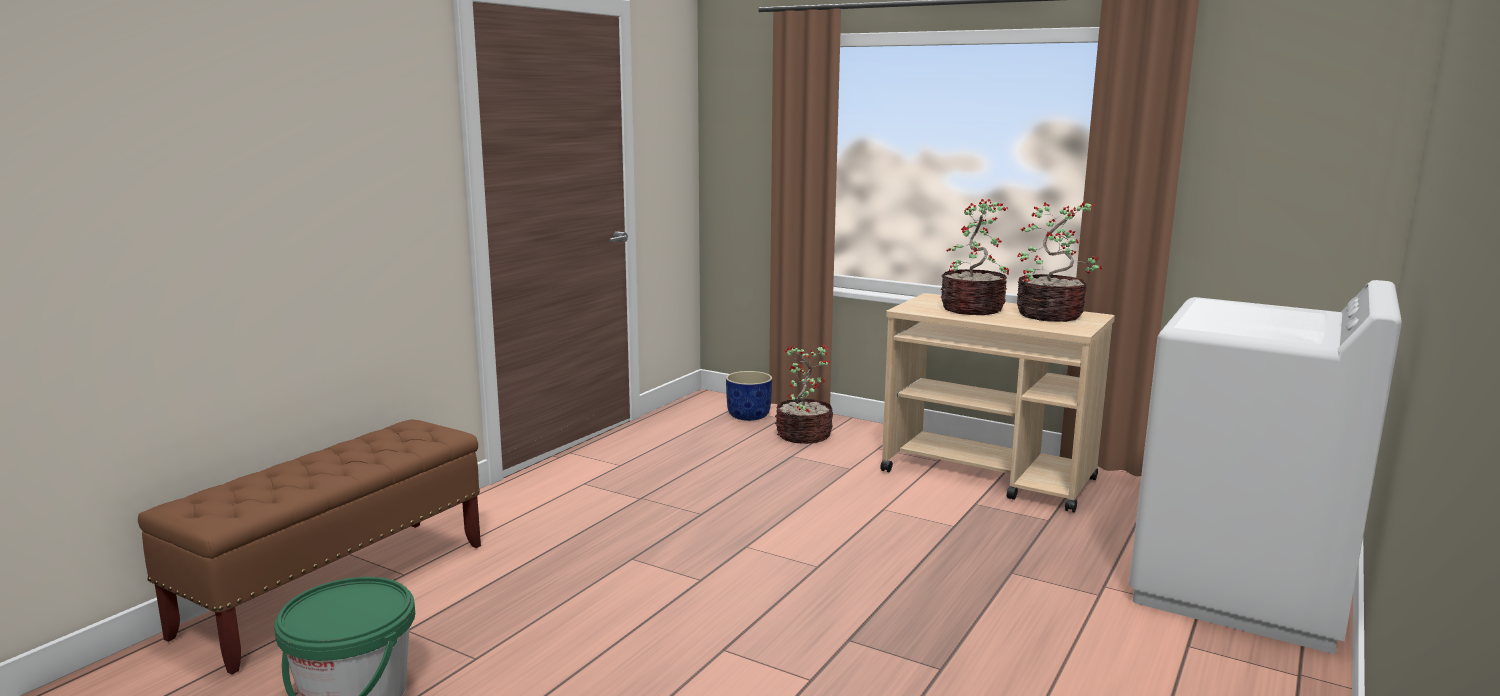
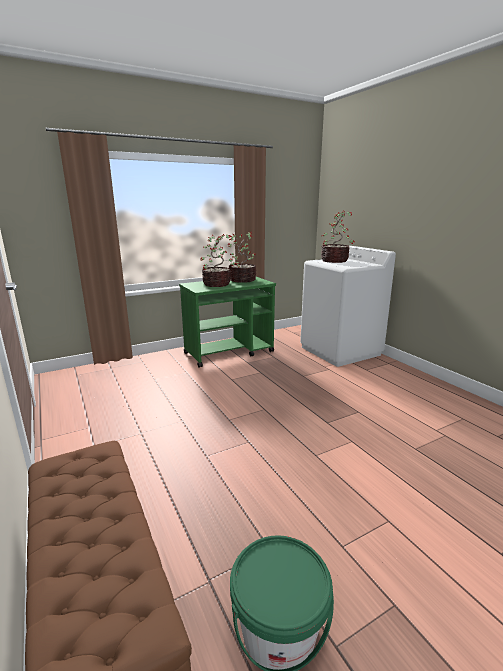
camera: 60 degrees left, 5 degrees up
(749, 415) = (93, 374): blue planter -> none
(803, 436) = (138, 370): potted plant -> potted plant (335, 261)
(989, 476) = (229, 352): beige cart -> green cart

